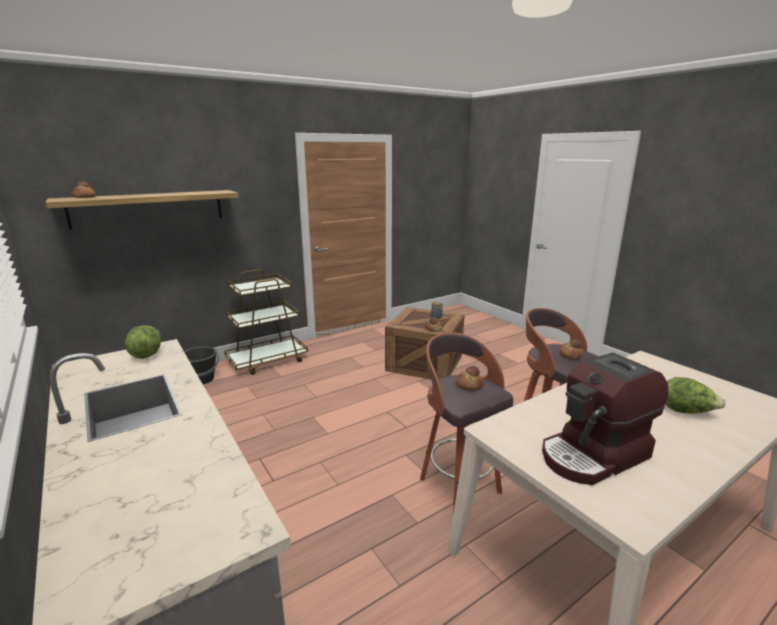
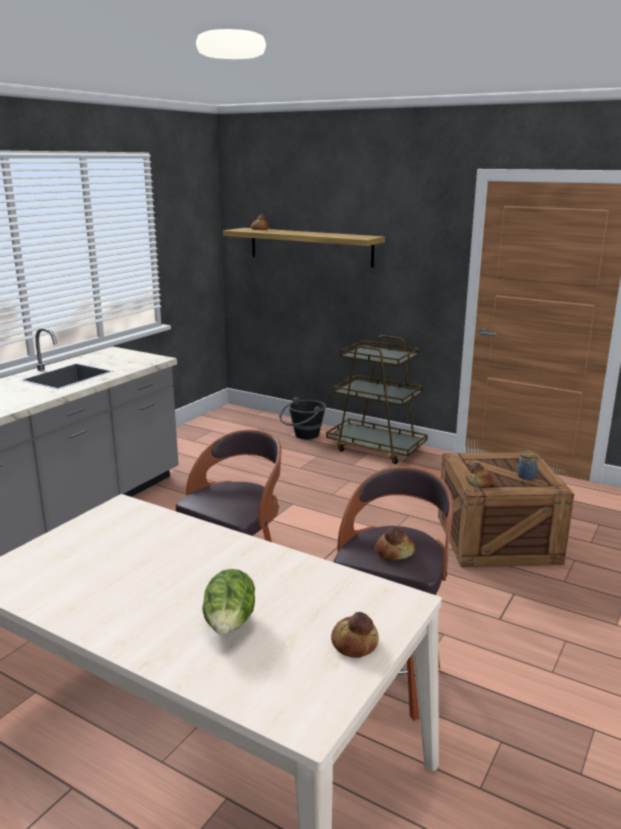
camera: 65 degrees right, 0 degrees up
(146, 353) = (143, 358): lettuce -> none
(468, 385) = (237, 495): bread -> bread (354, 643)
(594, 455) = (93, 559): coffee machine -> none

